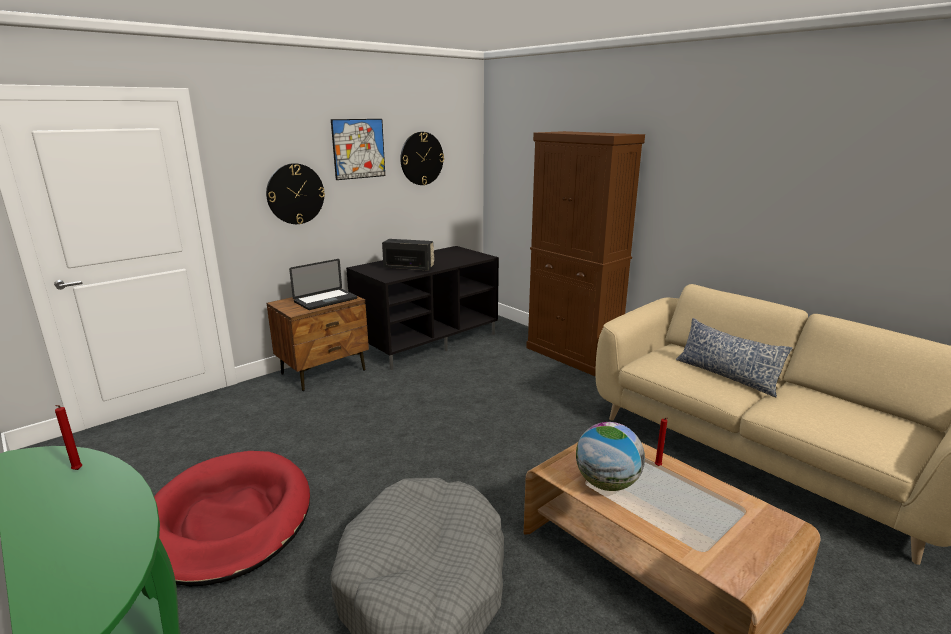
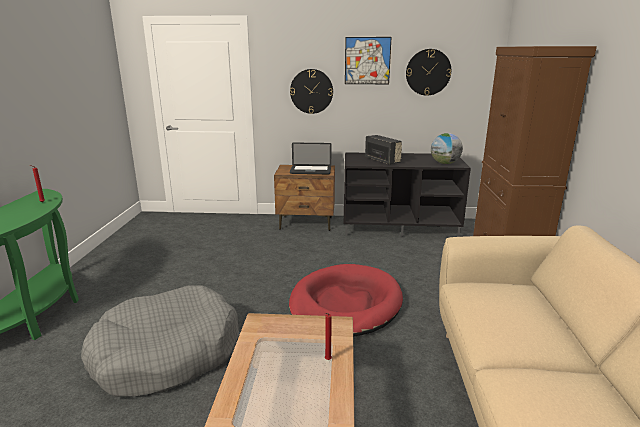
camera: 45 degrees right, 0 degrees up
(229, 520) = (154, 275): red dog bed -> red dog bed (345, 304)
(607, 483) = (270, 347): globe -> globe (444, 163)
(726, 375) = (527, 331): pillow -> none

